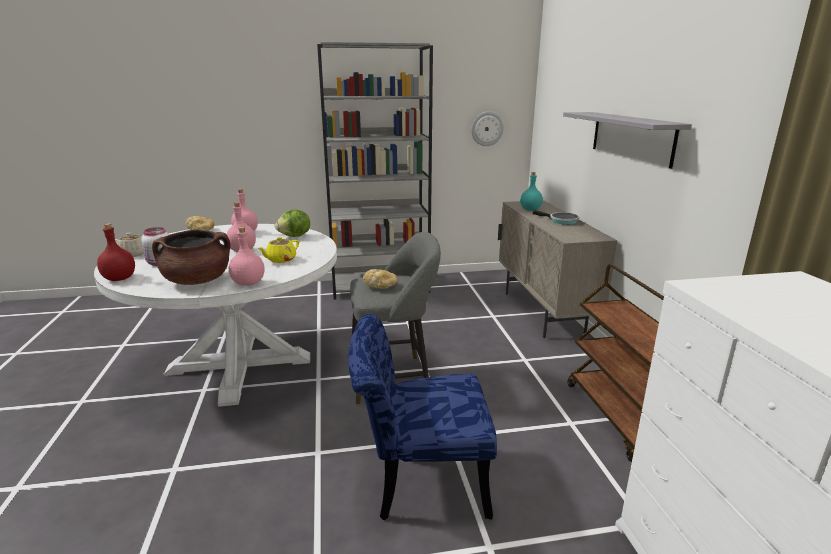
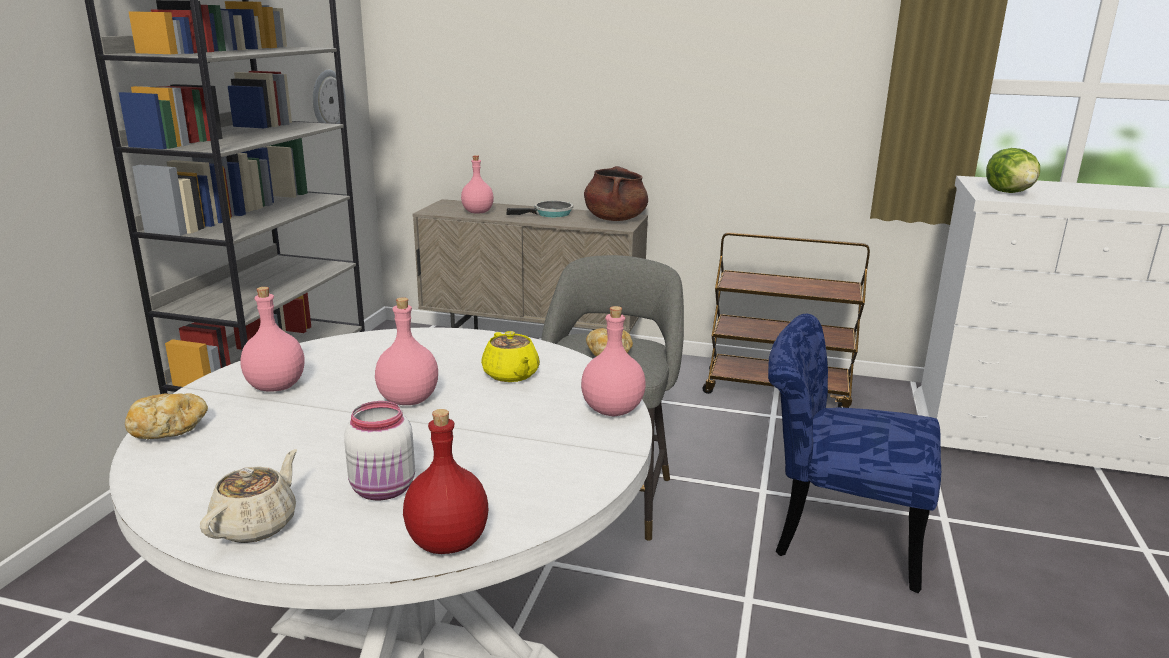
camera: 65 degrees left, 0 degrees up
(197, 281) = (555, 453): brown cooking pot -> brown cooking pot (615, 219)
(295, 236) = (380, 349): lettuce -> lettuce (1010, 192)
(418, 480) = (834, 532): blue chair -> blue chair turned 90 degrees clockwise
(530, 209) = (477, 212): turquoise bottle -> pink bottle
(631, 137) = (646, 88): grey shelf -> none

